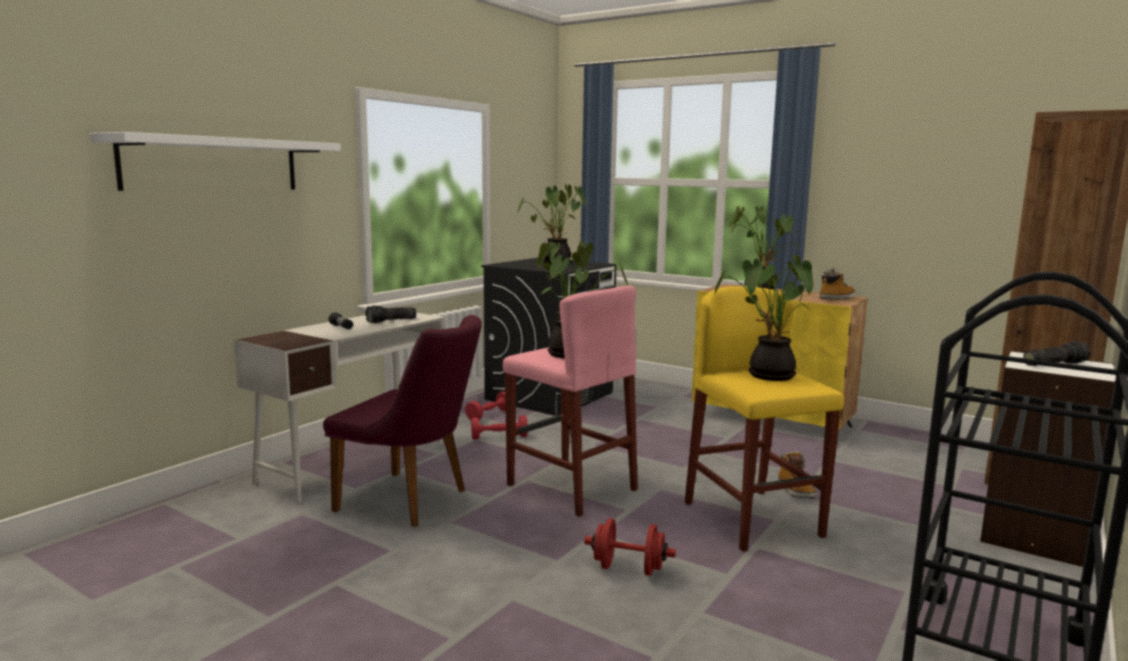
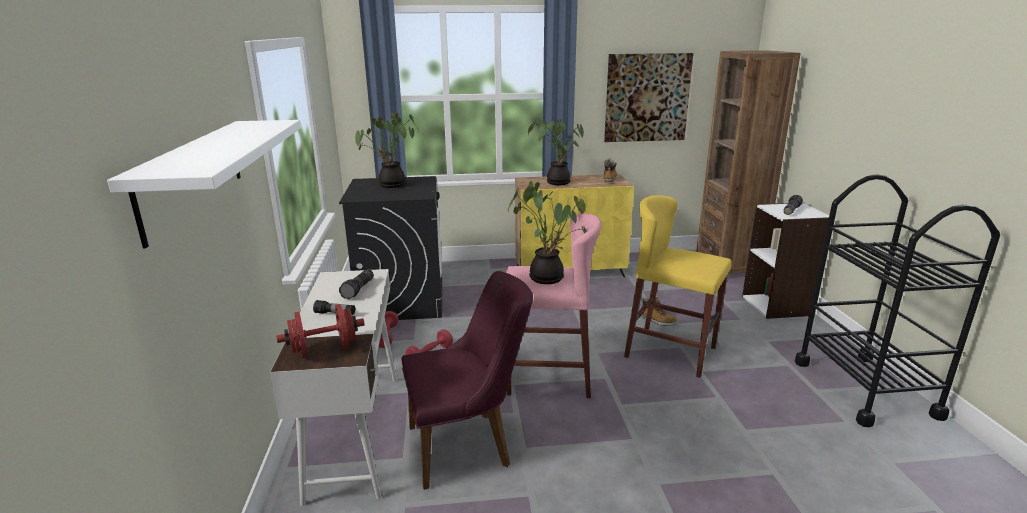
camera: 40 degrees left, 10 degrees up
(628, 569) = (674, 422): red dumbbell -> red dumbbell (324, 350)
(767, 375) = (684, 258): potted plant -> none
(930, 193) = (647, 98): none -> picture

